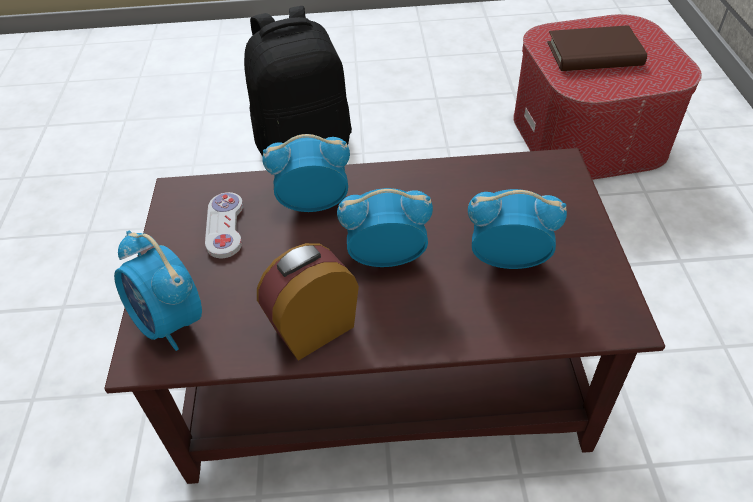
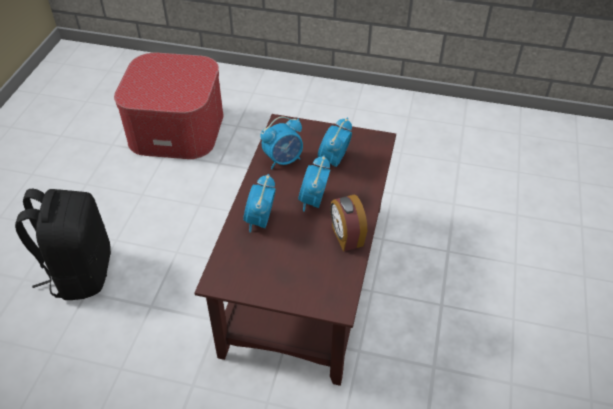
camera: 75 degrees left, 0 degrees up
(170, 322) = (320, 293): alarm clock -> alarm clock (283, 160)
(225, 226) = (258, 262): white game controller -> none
(594, 54) = (163, 85): brown book -> none

